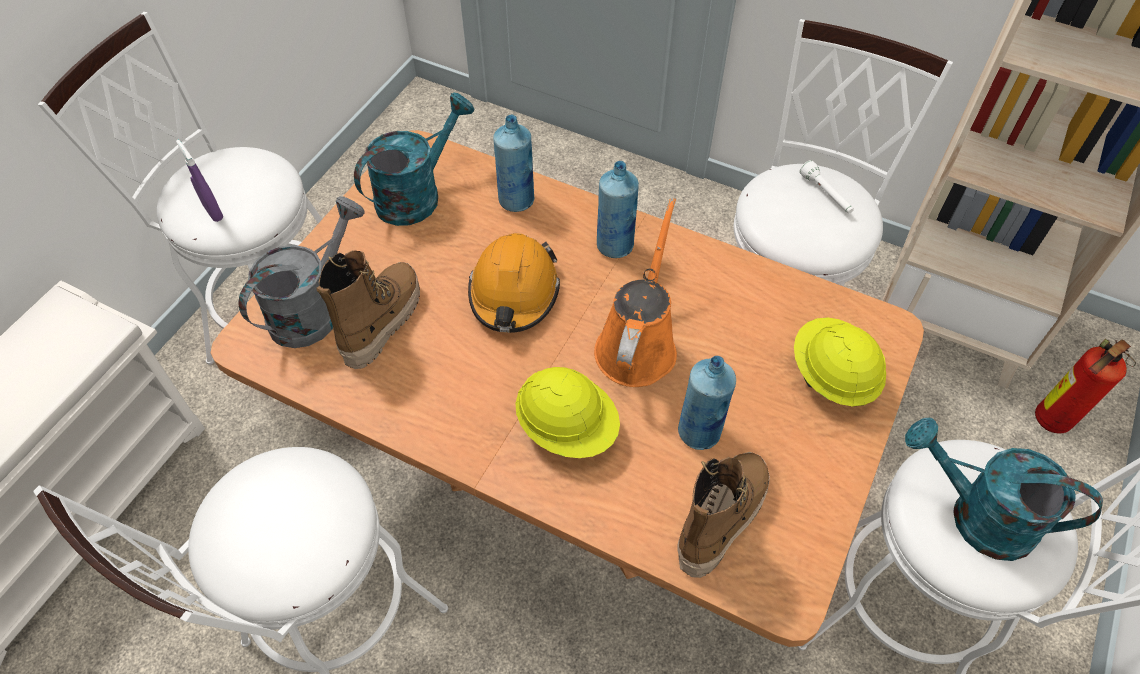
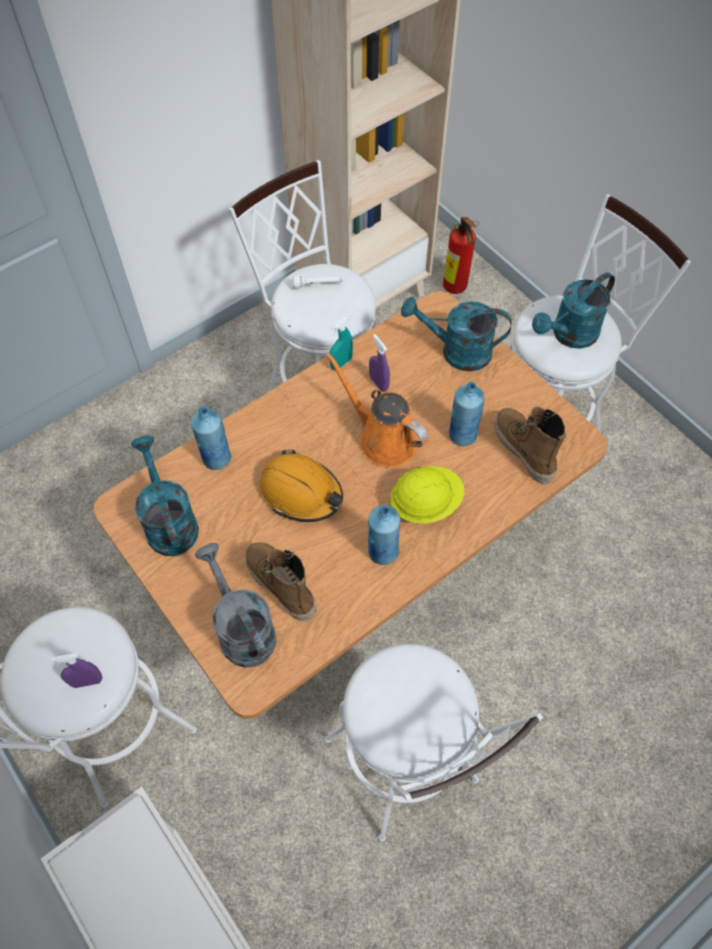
camera: 65 degrees left, 5 degrees up
(615, 245) = (294, 416): blue bottle -> blue bottle (382, 552)
(719, 308) = (378, 383): none -> purple spray bottle
(722, 259) = (341, 363): none -> turquoise spray bottle
(832, 376) = (456, 351): yellow hard hat -> turquoise watering can

